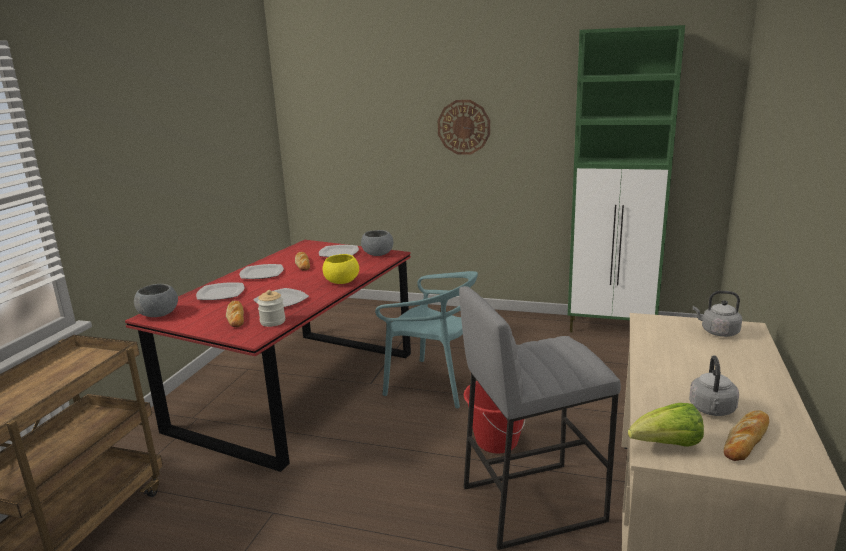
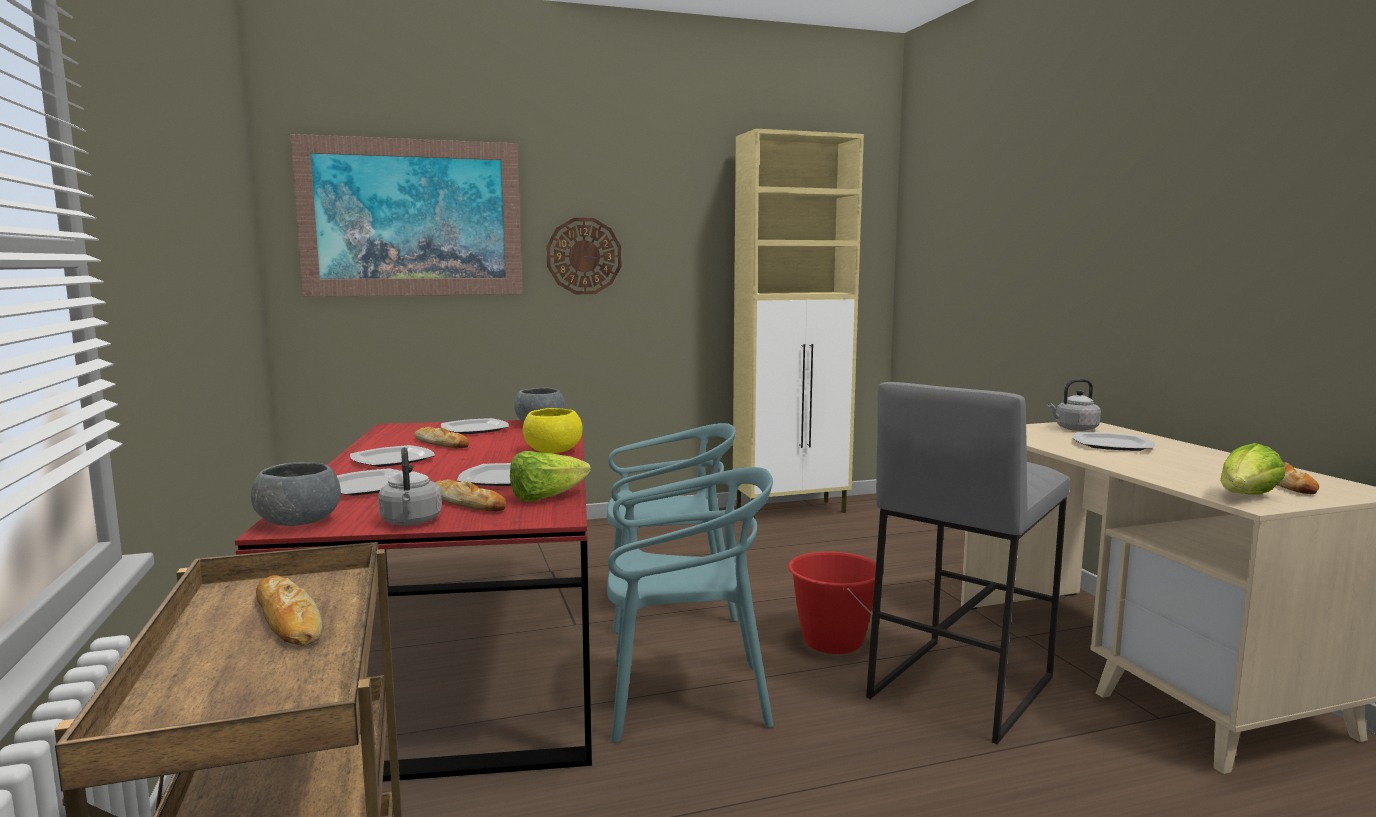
camera: 35 degrees left, 10 degrees down
(68, 375) = (288, 619): none -> bread
(272, 322) = (546, 498): jar -> lettuce
(355, 103) = (412, 218): none -> picture
(368, 449) = (685, 697): none -> turquoise chair
(612, 329) = (792, 511): green cabinet -> beige cabinet
(704, 358) = (1111, 444): none -> plate
(712, 410) = (1210, 471): grey kettle -> grey kettle (411, 522)

